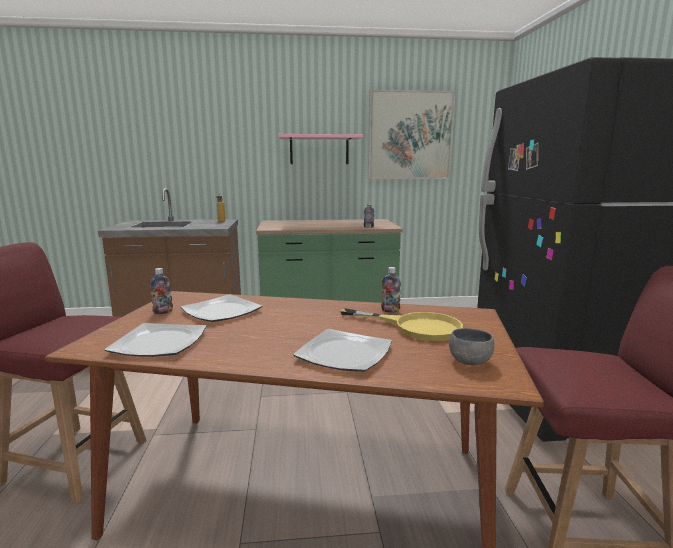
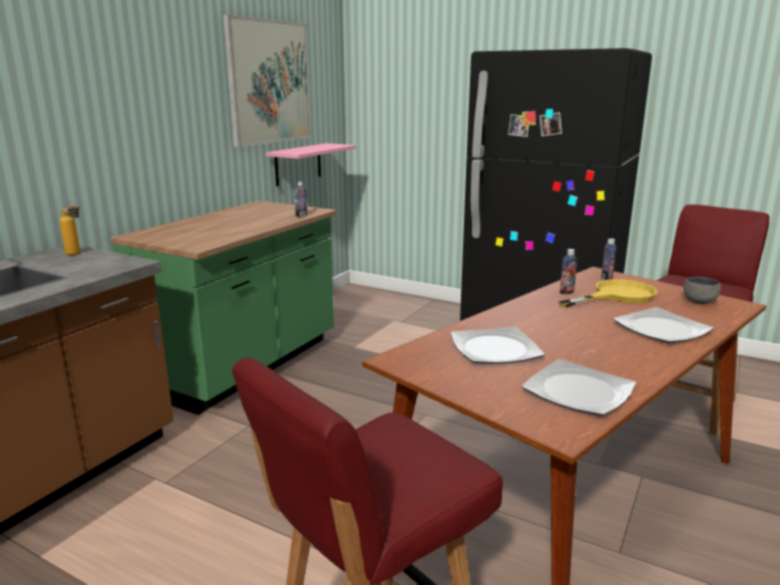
camera: 55 degrees left, 5 degrees up
(163, 312) = (463, 377): bottle -> bottle (606, 279)
(319, 150) = (173, 107): pink shelf -> pink shelf (298, 164)

